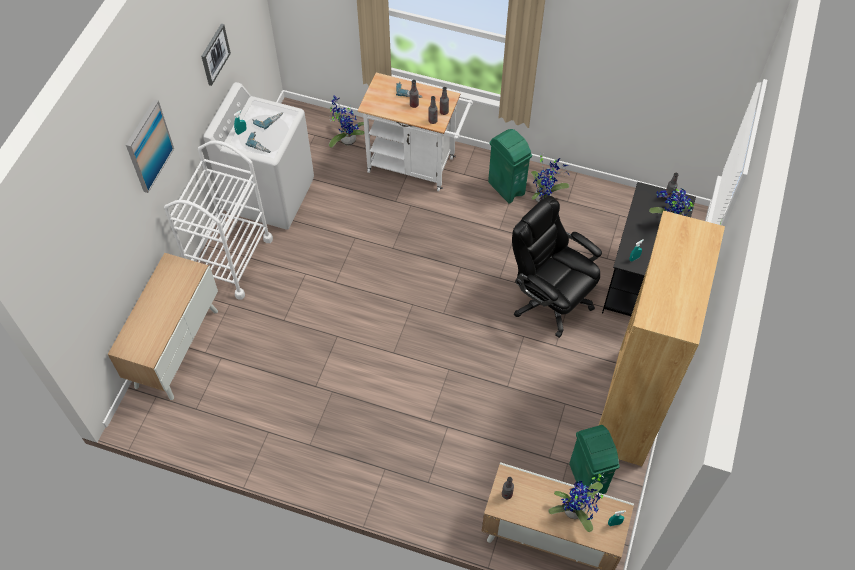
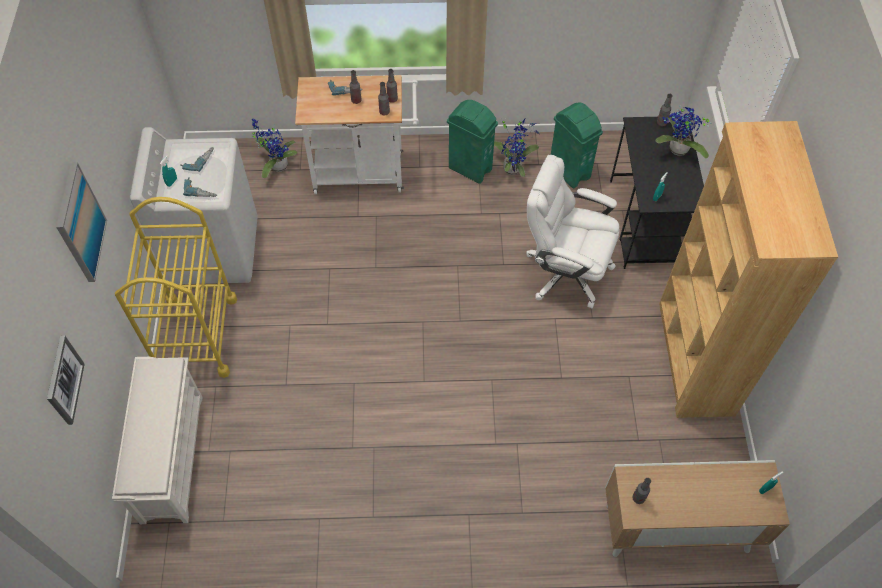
camera: 20 degrees left, 0 degrees up
(176, 347) = (171, 456): cabinet -> white shoe rack
(214, 54) = (116, 96): picture -> picture (64, 380)
(230, 260) = (197, 336): white cart -> yellow cart
(550, 299) = (565, 271): black office chair -> white office chair
(576, 512) = (720, 491): potted plant -> none
(587, 478) = (686, 448): green trash can -> green trash can (569, 171)

